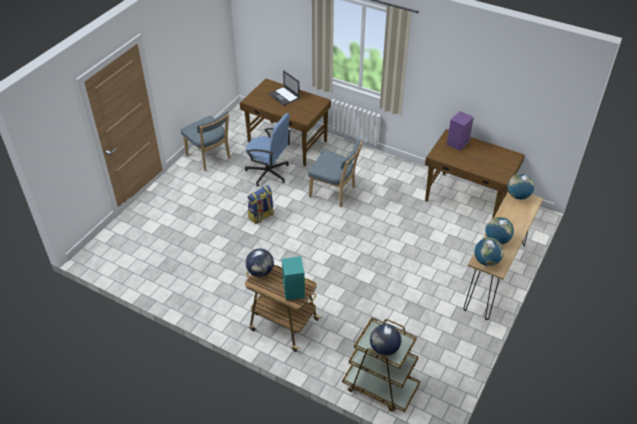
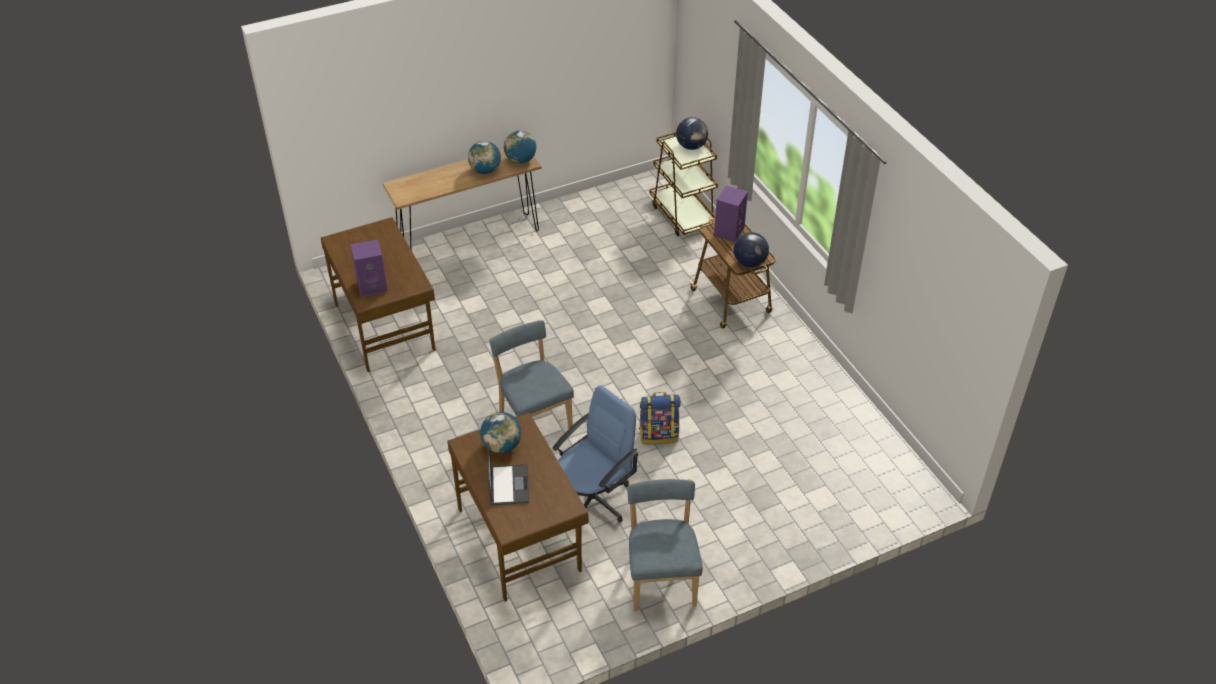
camera: 145 degrees left, 0 degrees up
(268, 173) = (594, 499): blue office chair -> blue office chair turned 75 degrees clockwise
(294, 291) = (728, 231): turquoise speaker -> purple speaker
(518, 196) = (403, 195): globe -> globe (502, 446)

